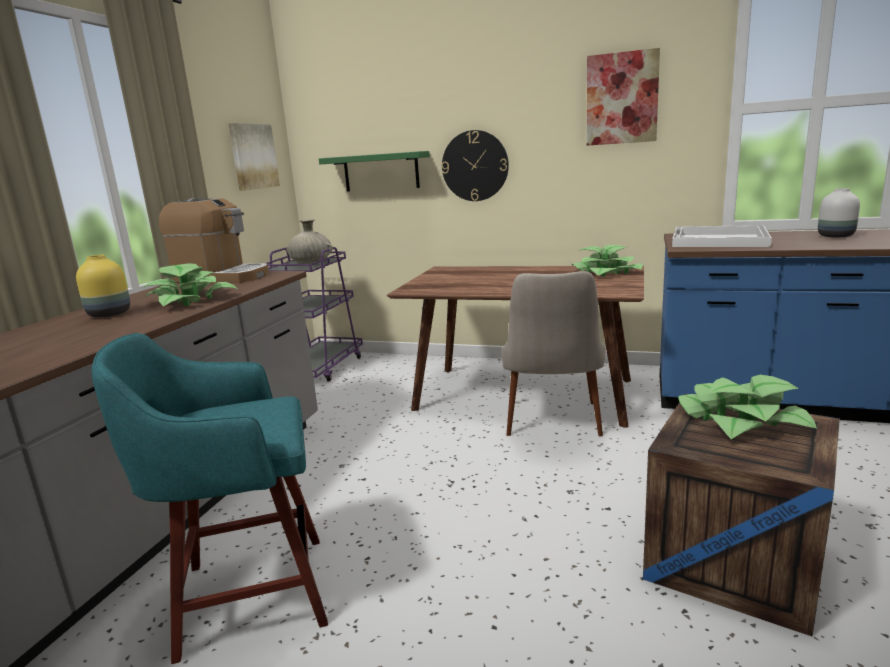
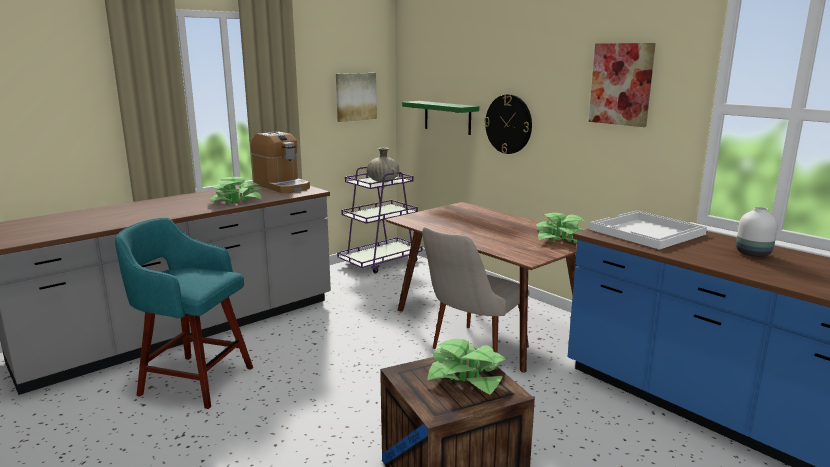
camera: 30 degrees right, 0 degrees up
(108, 314) = (189, 201): yellow vase -> none

